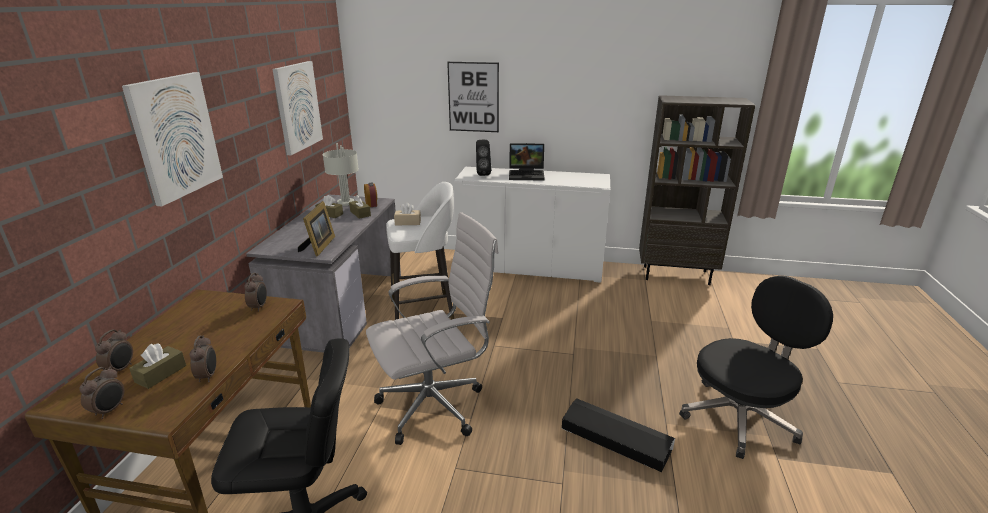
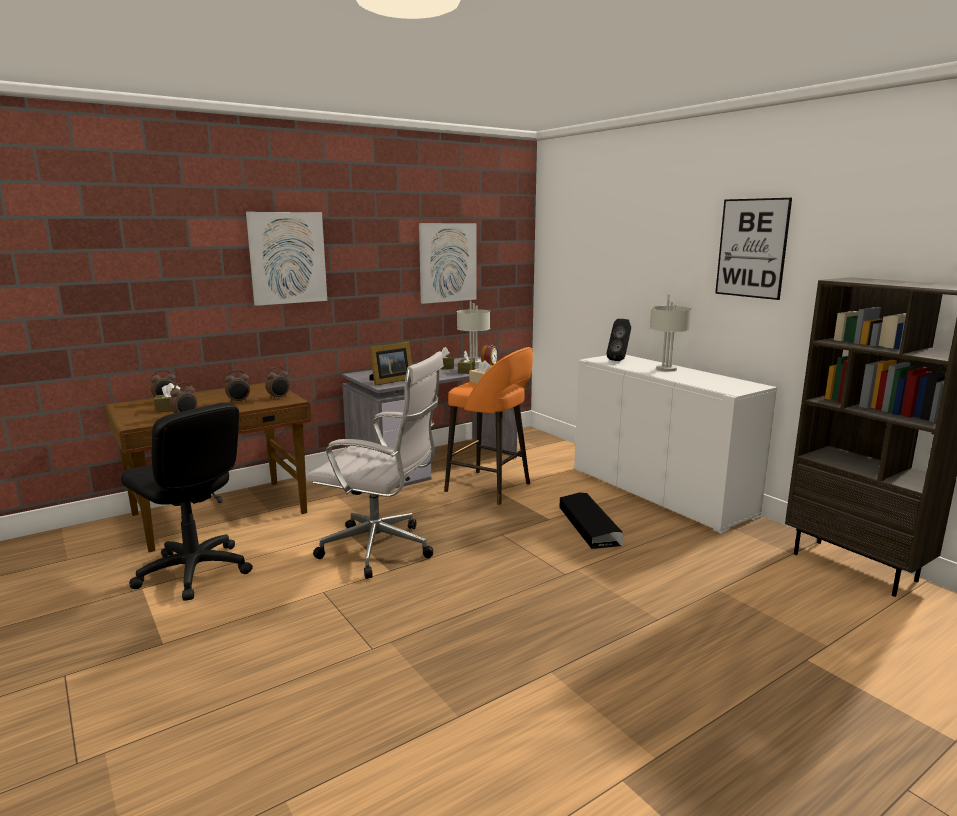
camera: 45 degrees right, 10 degrees down
(110, 410) = (126, 414): alarm clock -> alarm clock (239, 401)
(424, 311) = (490, 488): white stool -> orange stool
(473, 97) = (635, 272): picture -> picture (752, 248)
(527, 174) = (667, 369): laptop -> grey table lamp
(615, 438) = (475, 650): black storage box -> black storage box (589, 525)
(740, 417) = (653, 721): black office chair -> none

